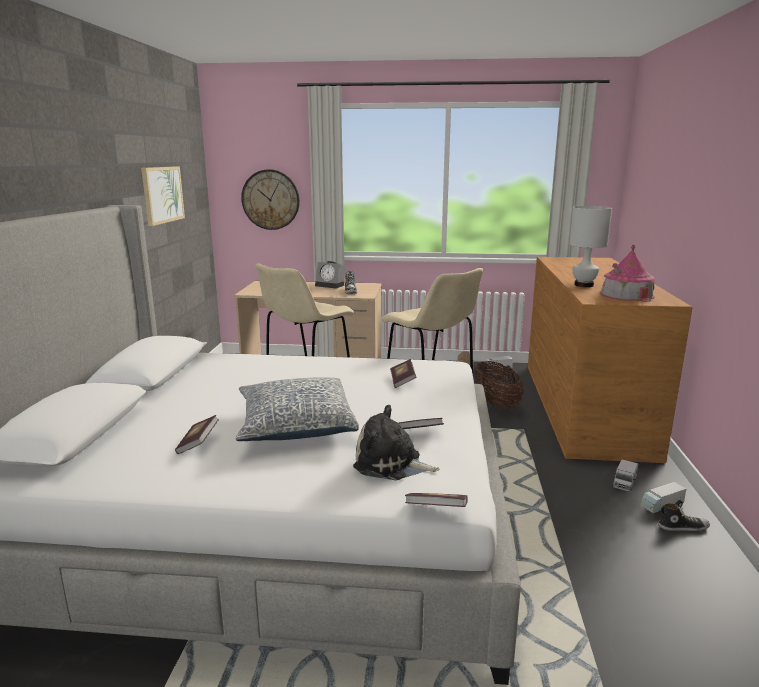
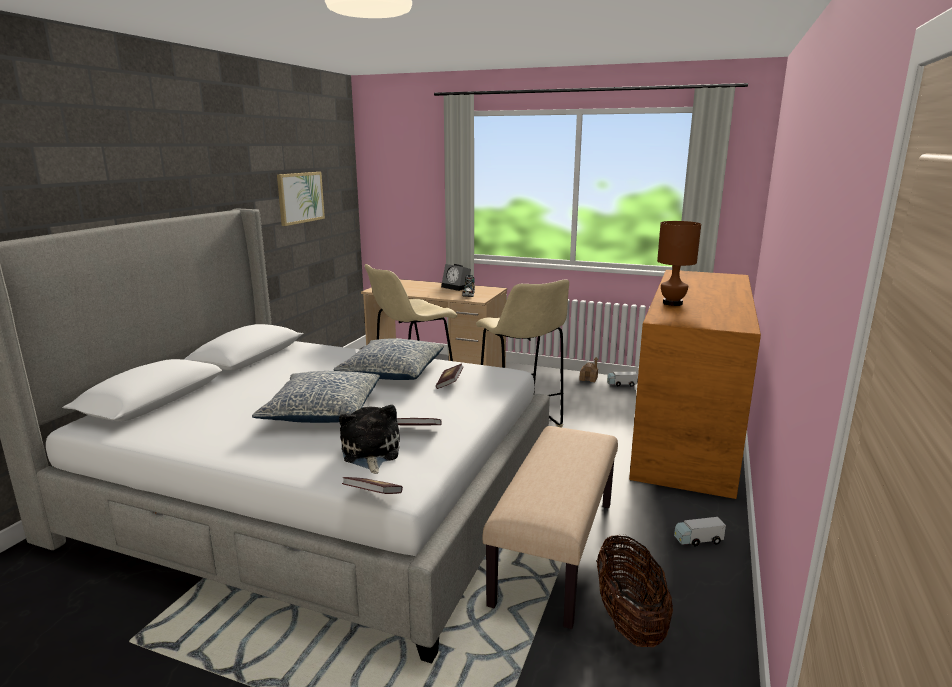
camera: 15 degrees right, 0 degrees up
(198, 443) = (236, 417): book -> none
(270, 199) = (411, 202): wall clock -> none
(332, 375) = (392, 372): none -> pillow
(391, 464) = (370, 453): plush toy -> plush toy turned 45 degrees clockwise
(496, 403) = (595, 418): basket -> basket (629, 620)
(545, 538) = (554, 549): none -> beige bench
(583, 285) = (672, 303): white table lamp -> brown table lamp
(624, 483) = (674, 512): toy truck -> none
(626, 294) = (704, 316): toy house -> none
(683, 527) = (706, 562): shoe -> none

